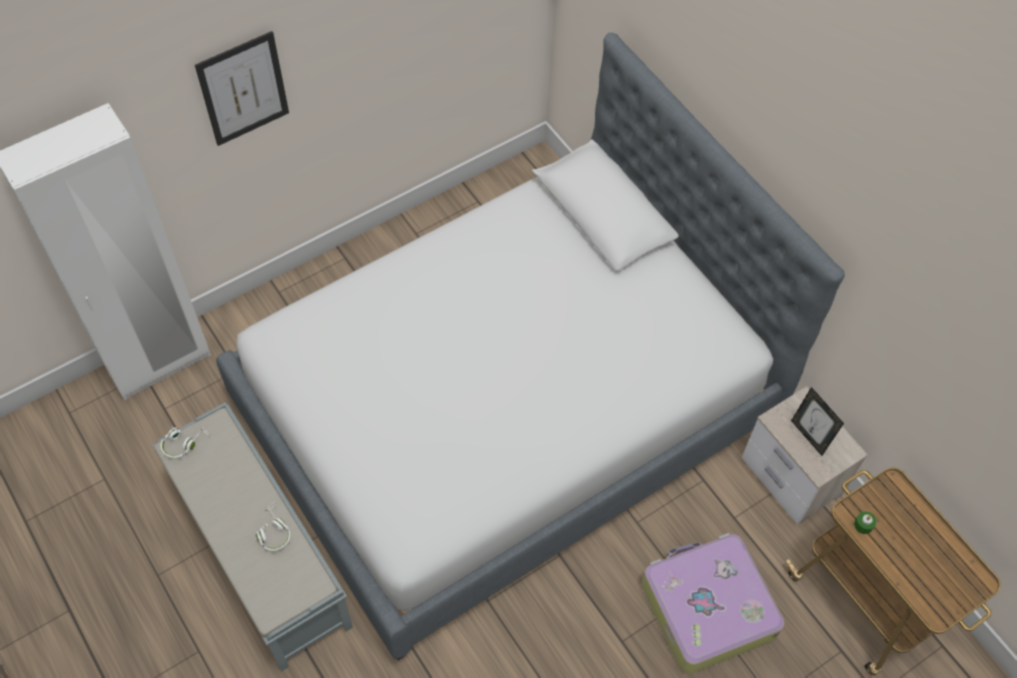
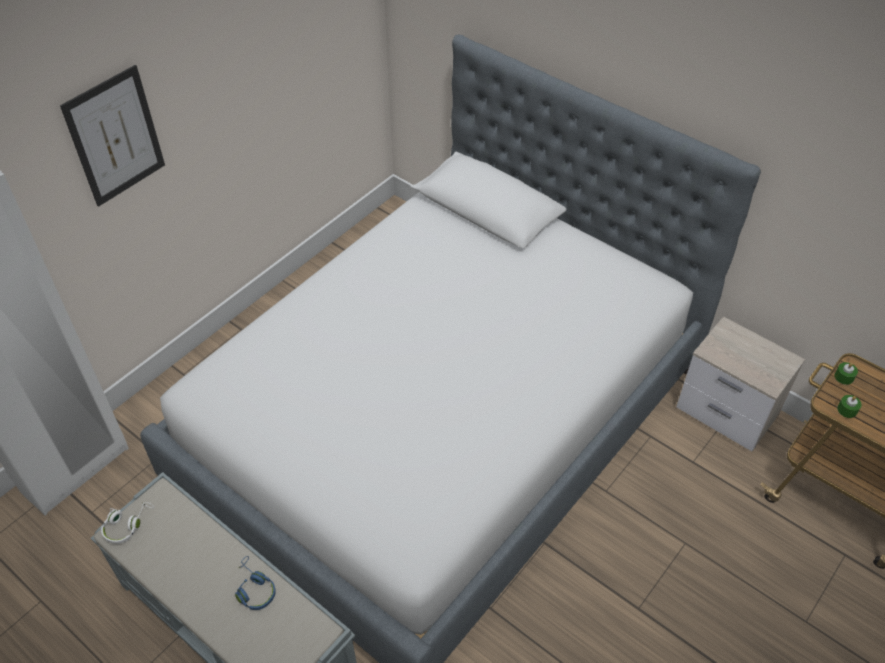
camera: 15 degrees left, 10 degrees down
(273, 532) = (254, 589): white headphones -> blue headphones
(706, 608) = (704, 552): suitcase -> none
(809, 436) = (746, 357): picture frame -> none
(878, 491) = (844, 377): none -> green candle

